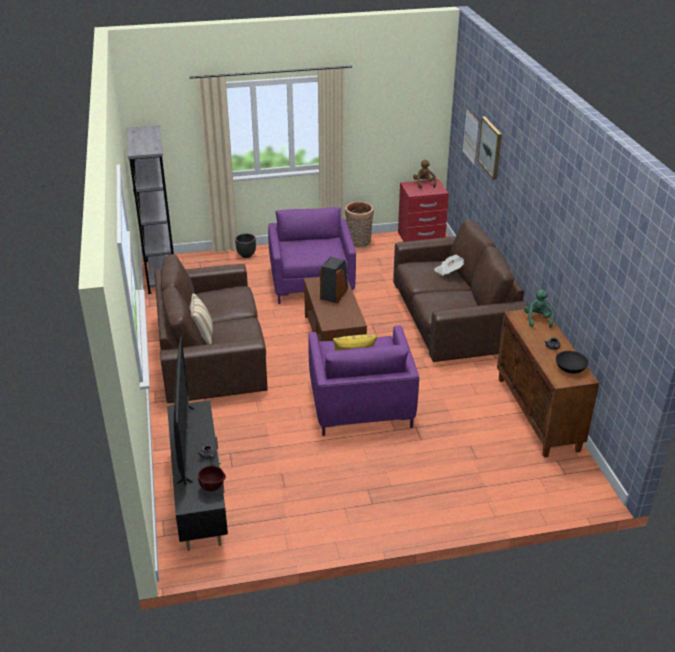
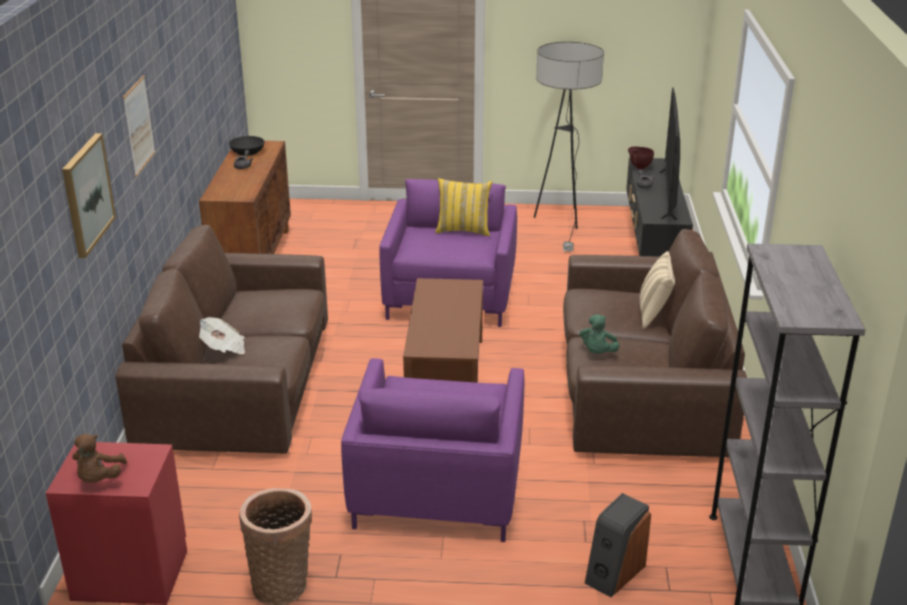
camera: 165 degrees left, 5 degrees down
(246, 255) = (557, 592): black planter -> none
(293, 520) = (562, 223): none -> floor lamp
(334, 294) = (439, 325): speaker -> speaker (614, 573)
(470, 137) = (48, 270): picture -> picture (139, 125)
(537, 319) = (224, 189): green plush toy -> green plush toy (597, 353)

